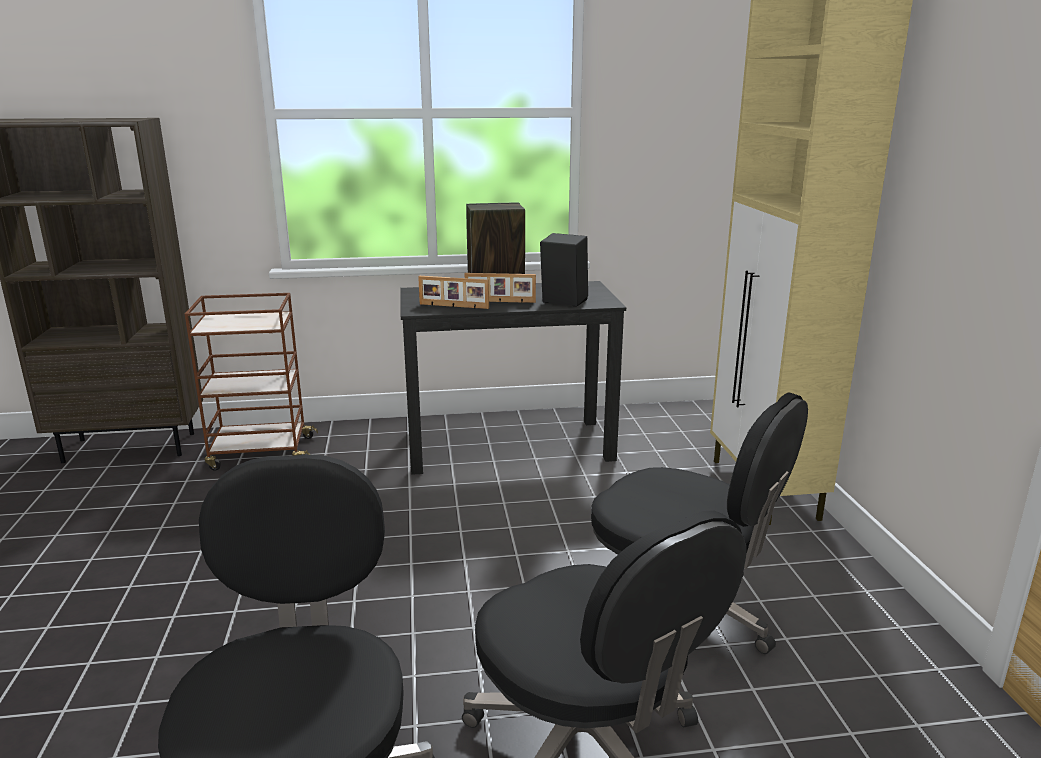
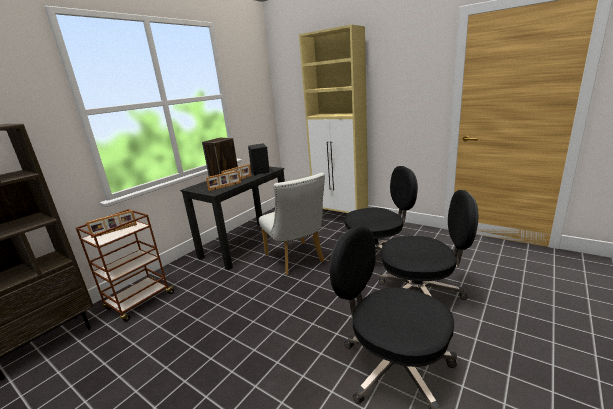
camera: 45 degrees left, 0 degrees up
(242, 320) = (115, 231): none -> picture frame
(523, 522) = (296, 260): none -> white chair

